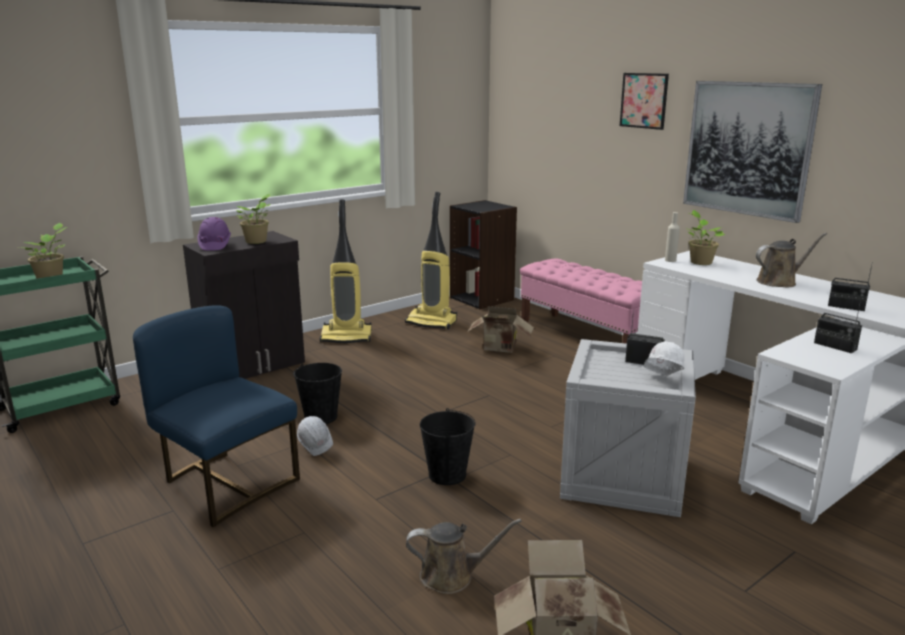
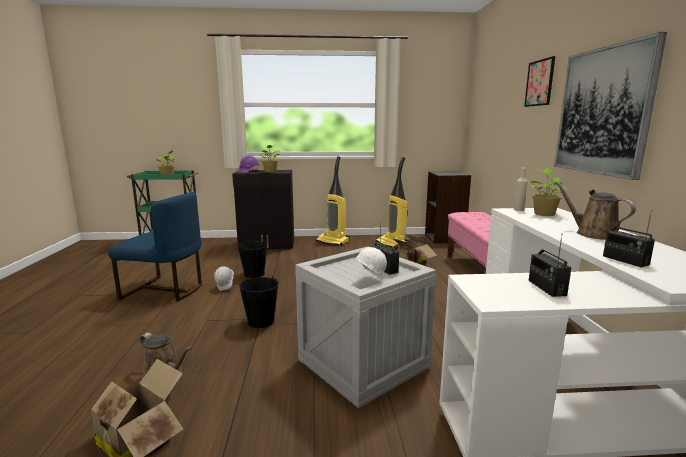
camera: 35 degrees right, 5 degrees down
(226, 483) = (164, 290): blue chair -> blue chair turned 120 degrees clockwise
(779, 282) = (592, 234): brown watering can -> brown watering can turned 135 degrees counterclockwise

